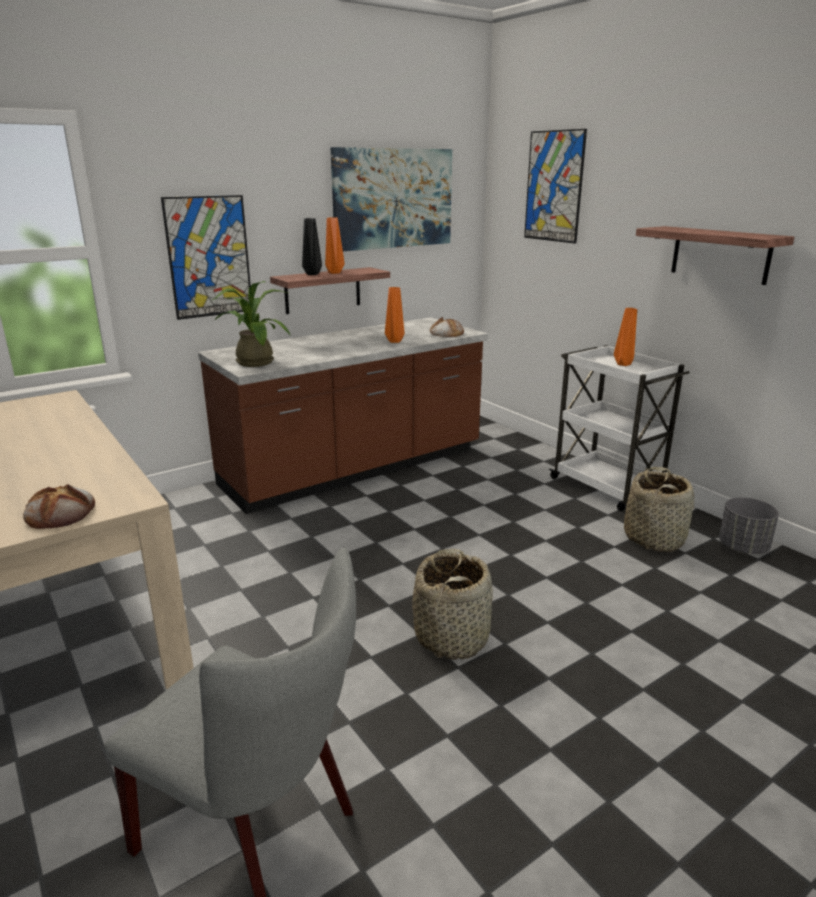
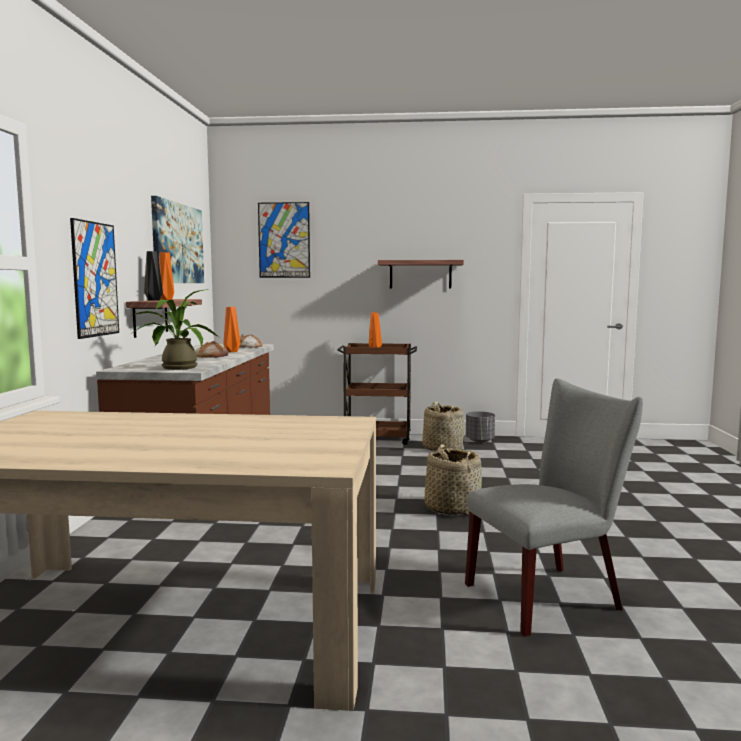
camera: 50 degrees left, 15 degrees down
(61, 513) = (335, 432): bread -> bread (211, 355)
(607, 488) = (378, 439): white cart -> brown cart

